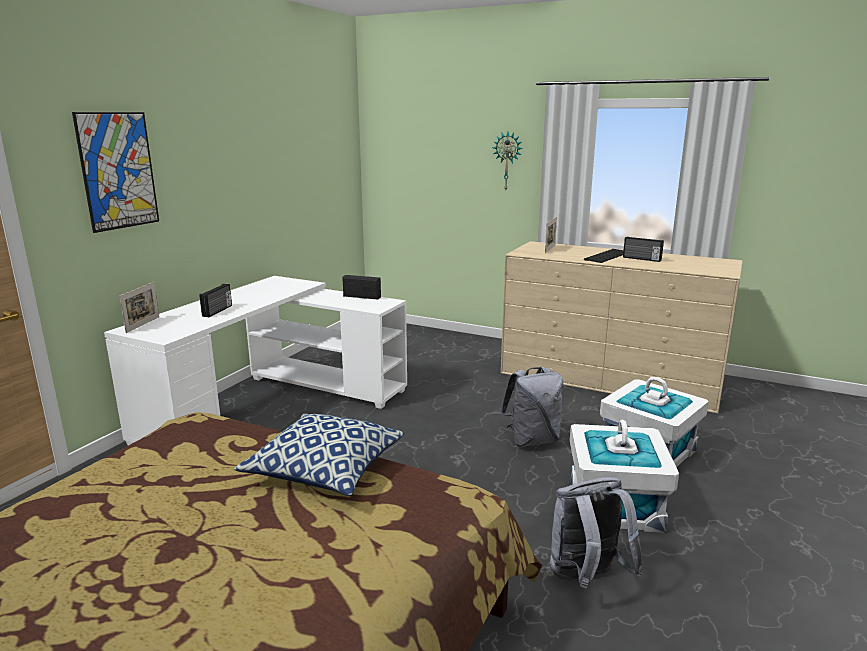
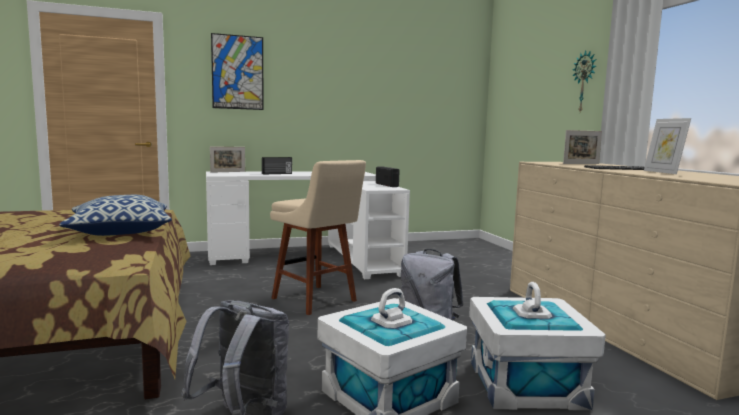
camera: 45 degrees right, 10 degrees down
(398, 452) = (316, 301): none -> beige stool
(641, 259) = (663, 172): radio -> picture frame

